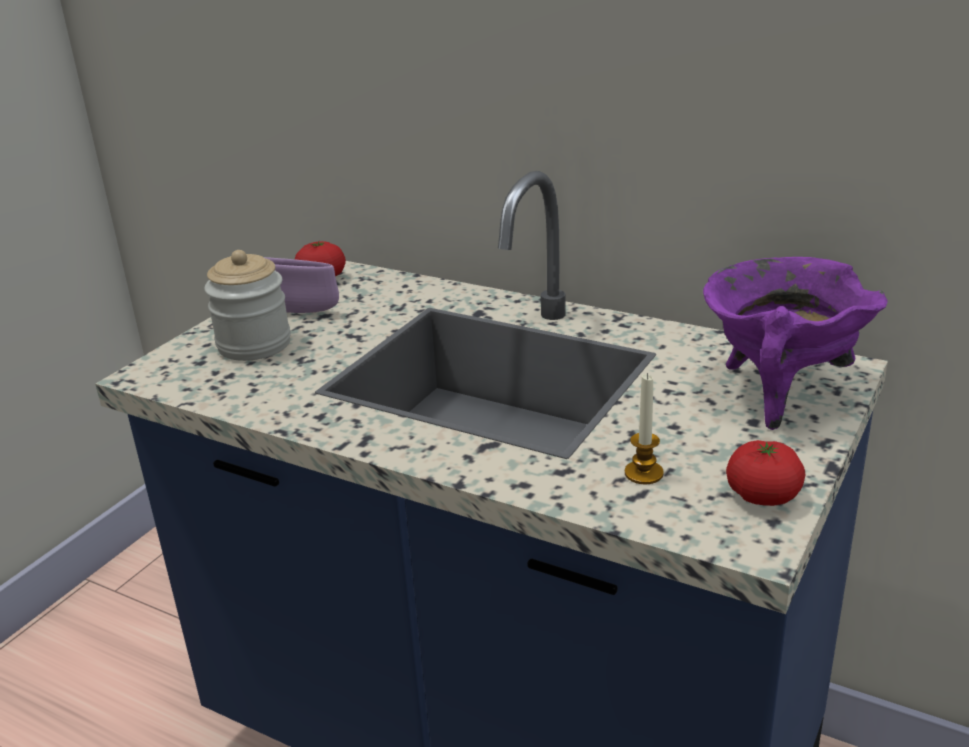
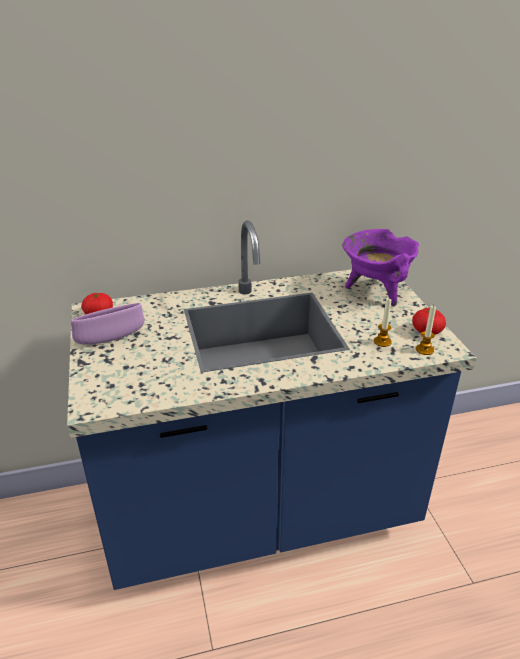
camera: 45 degrees left, 5 degrees up
(254, 344) = (126, 363): jar -> none
(701, 521) = (424, 350): none -> candle

